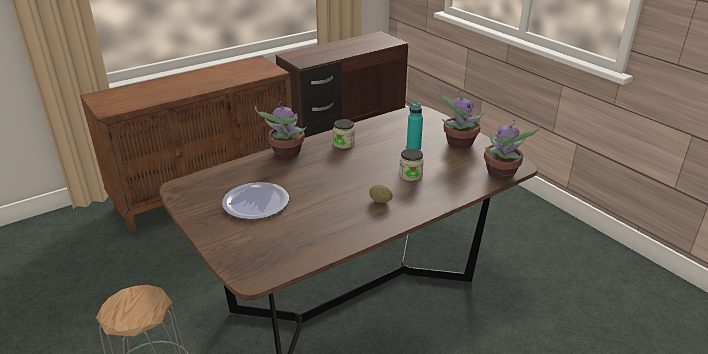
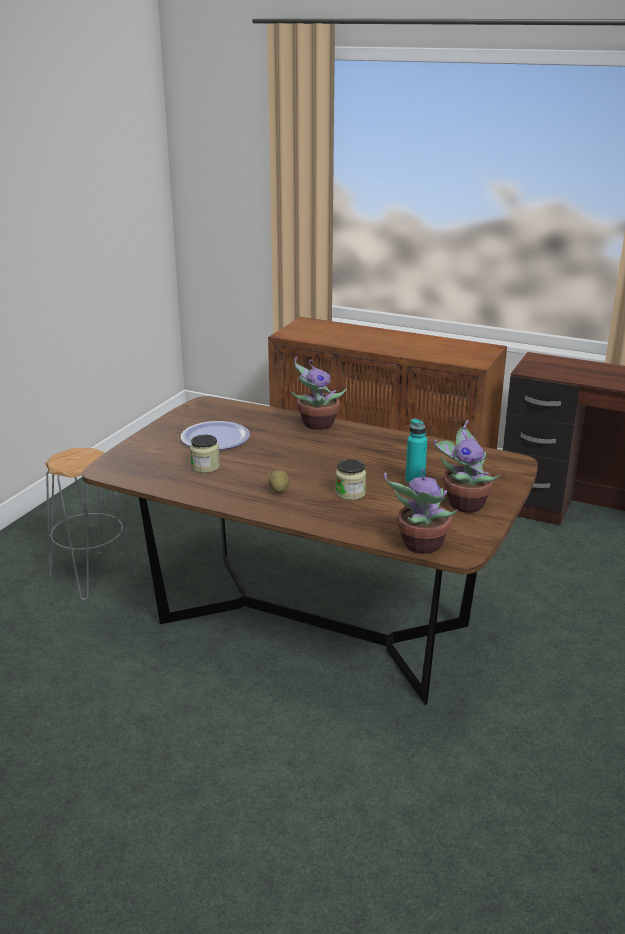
camera: 60 degrees right, 5 degrees down
(344, 143) = (373, 443): jar -> jar (205, 467)

